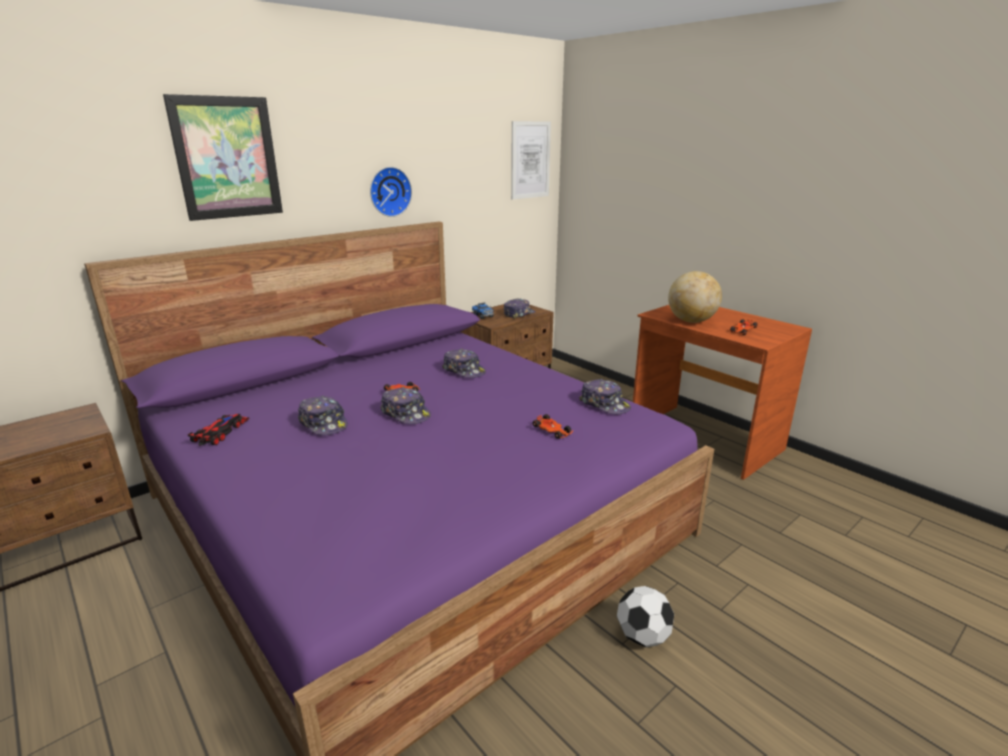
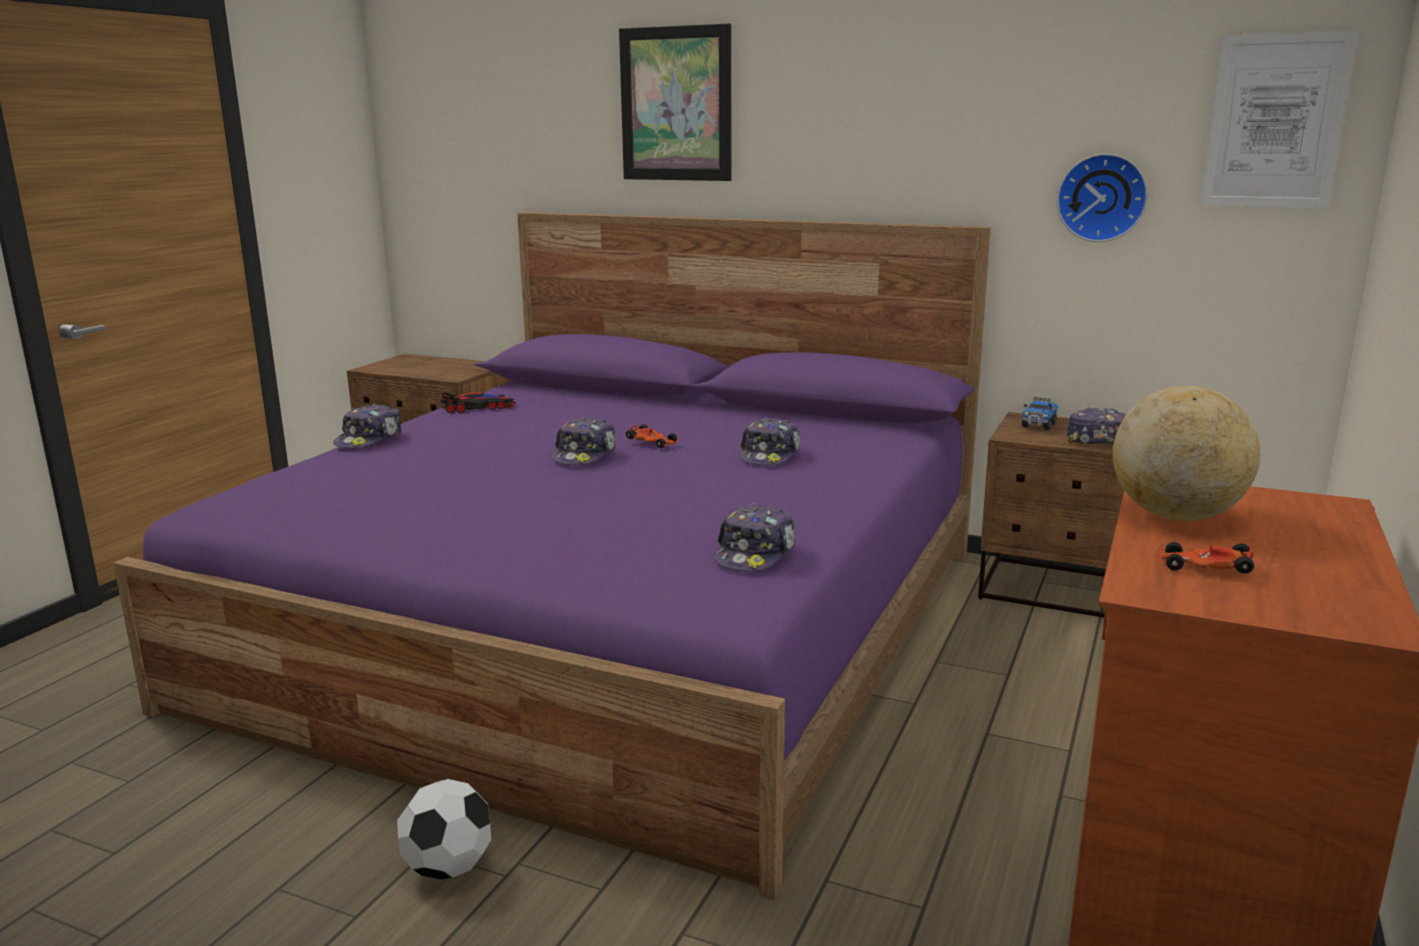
camera: 65 degrees right, 5 degrees down
(323, 423) = (525, 431): cap -> cap (370, 439)
(389, 191) = (903, 165): wall clock -> wall clock (1102, 197)
(552, 431) = (614, 535): toy car -> none

